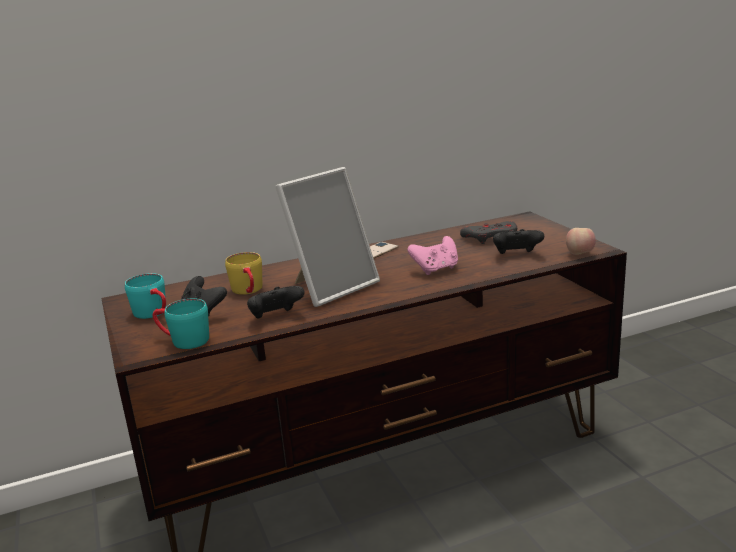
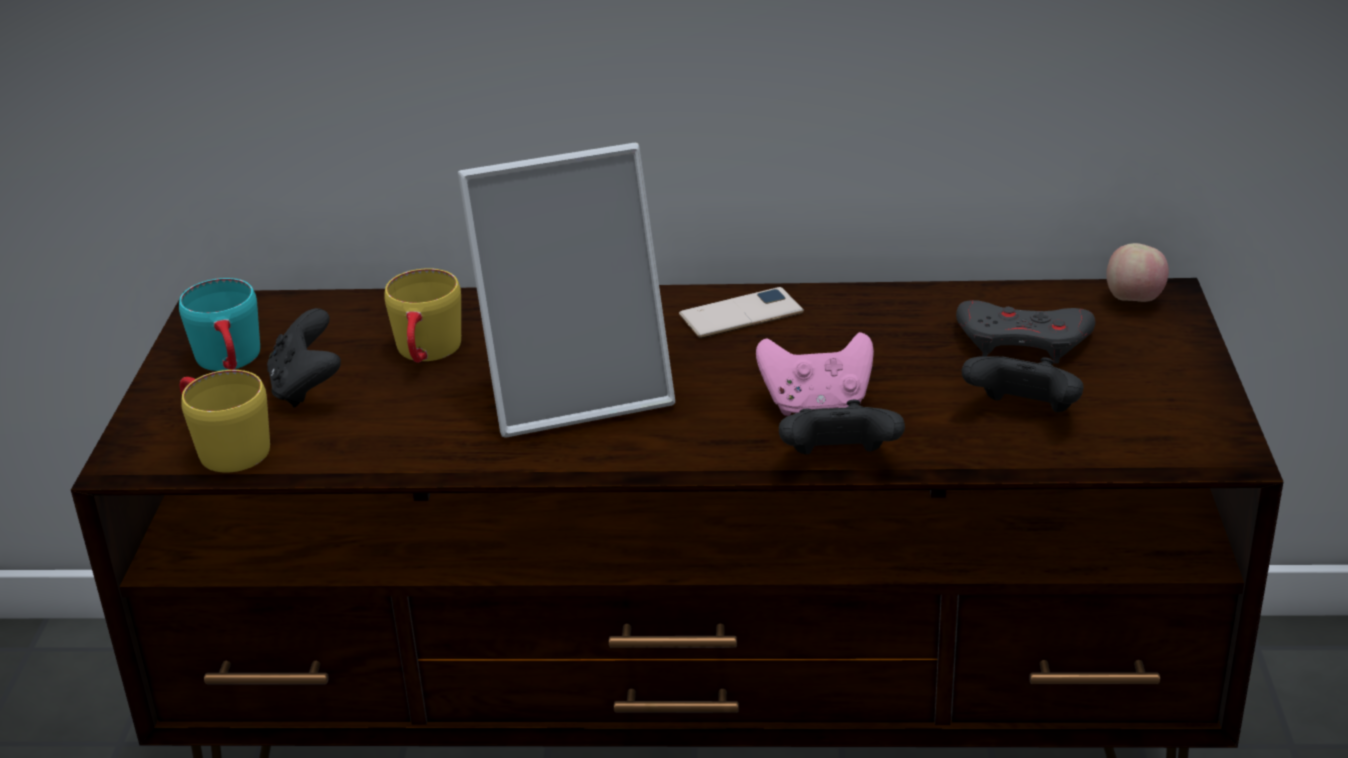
camera: 25 degrees right, 10 degrees up
(183, 340) = (223, 447): turquoise mug -> yellow mug
(276, 317) = (414, 441): black game controller -> black game controller (839, 461)
(579, 254) = (1165, 455): apple -> apple (1134, 301)

